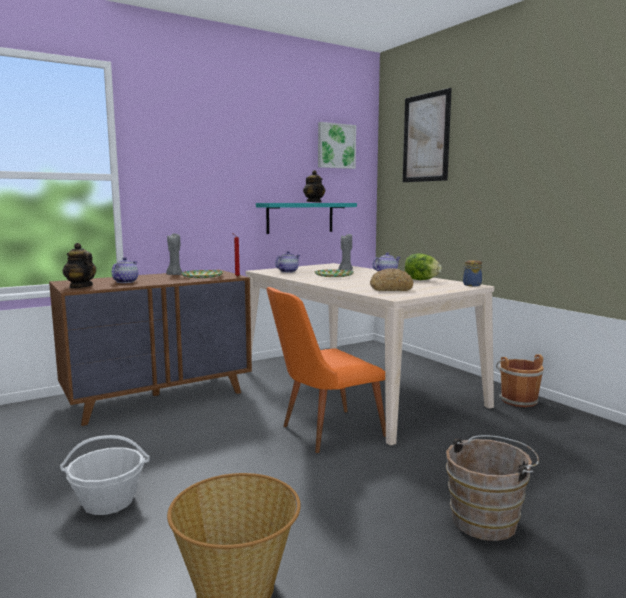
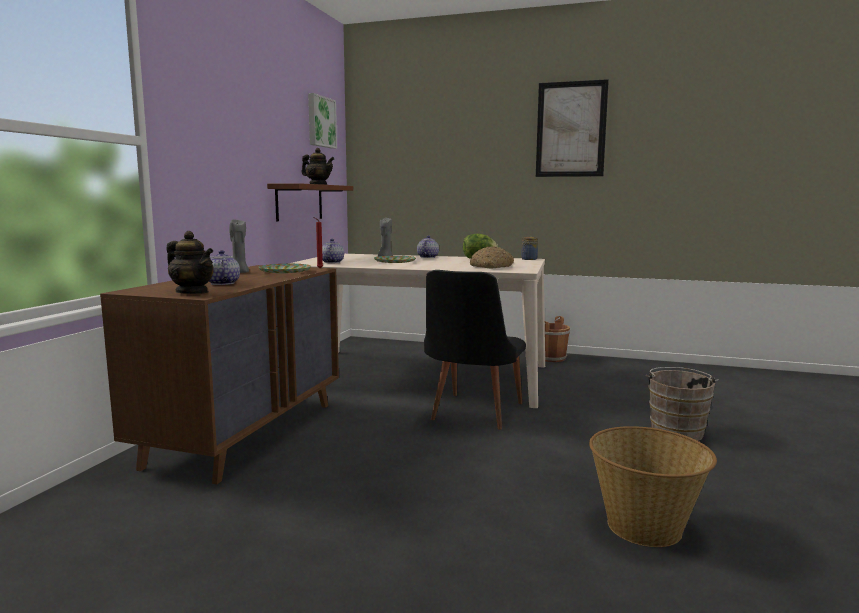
camera: 40 degrees left, 0 degrees up
(80, 286) = (192, 292): teapot -> teapot turned 150 degrees counterclockwise
(108, 501) = (421, 526): basket -> none
(300, 217) = (299, 202): turquoise shelf -> brown shelf
(323, 432) = (472, 414): orange chair -> black chair
(426, 138) = (416, 121): picture -> picture (571, 129)

